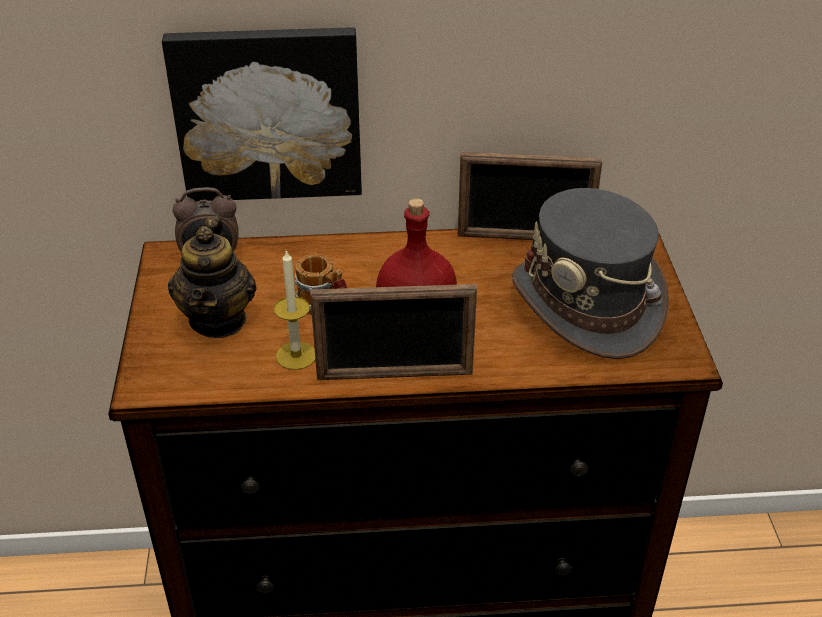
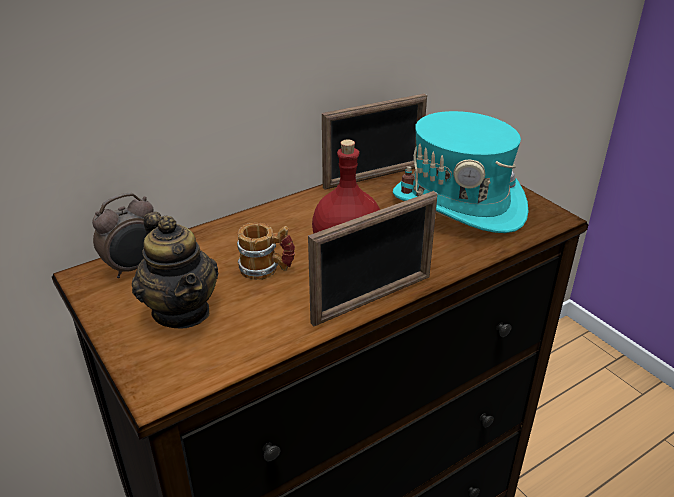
camera: 30 degrees left, 5 degrees down
(268, 113) = (155, 114): picture -> none
(296, 355) = (278, 314): candle -> none
(587, 304) = (458, 204): grey hat -> turquoise hat

